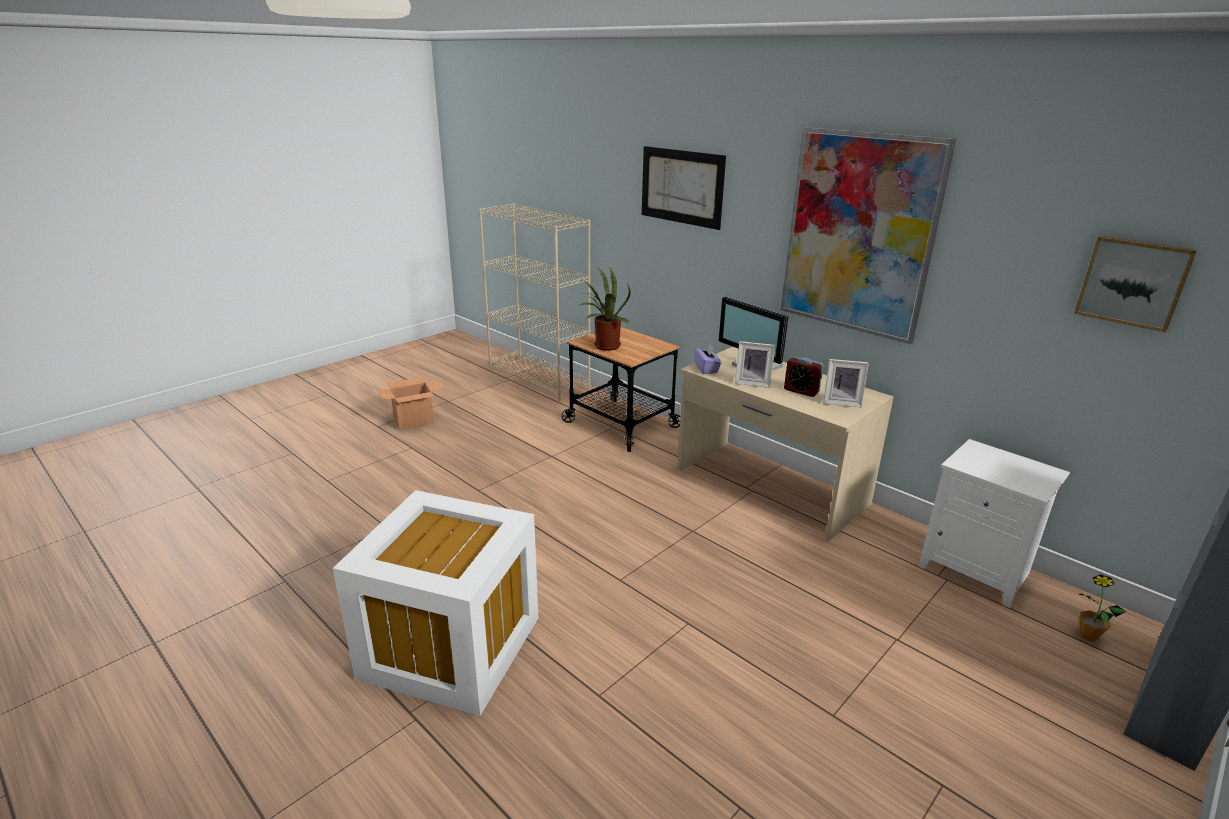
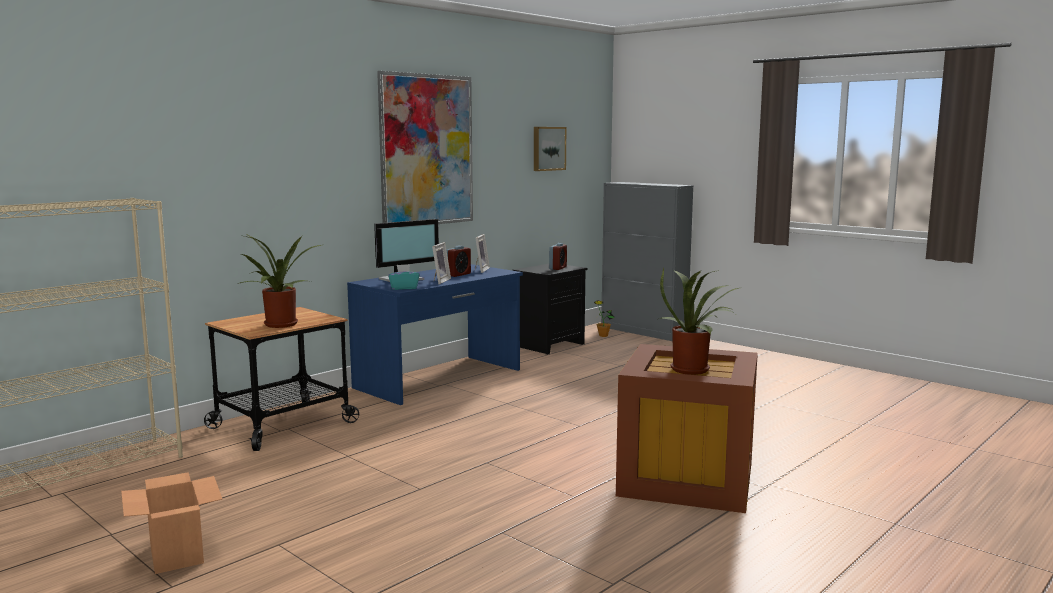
camera: 90 degrees left, 15 degrees down
(434, 546) = (694, 370): none -> potted plant
(454, 646) = (684, 478): white storage box -> brown storage box
(681, 187) = (264, 135): picture -> none
(706, 369) = (404, 288): purple tissue box -> turquoise tissue box
(769, 487) = (440, 379): beige desk -> blue desk
(977, 570) = (549, 345): white nightstand -> black nightstand
(1013, 474) = (558, 268): none -> alarm clock

